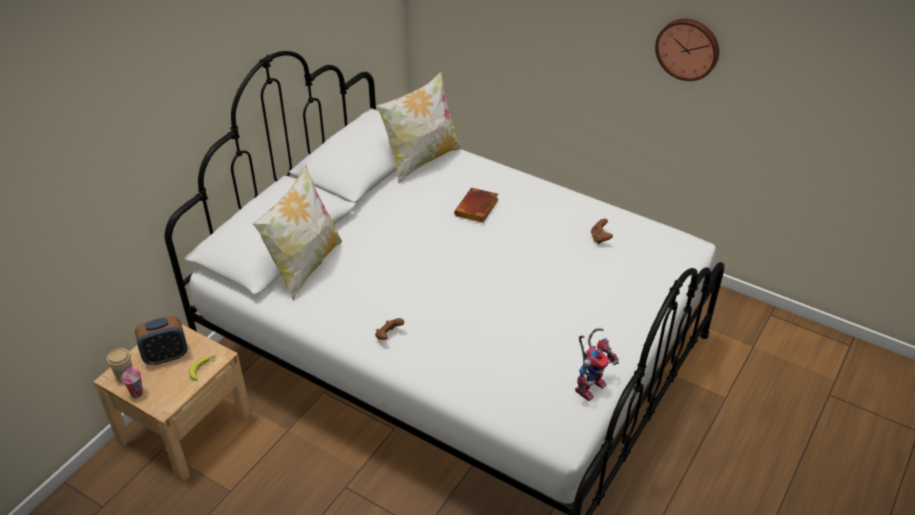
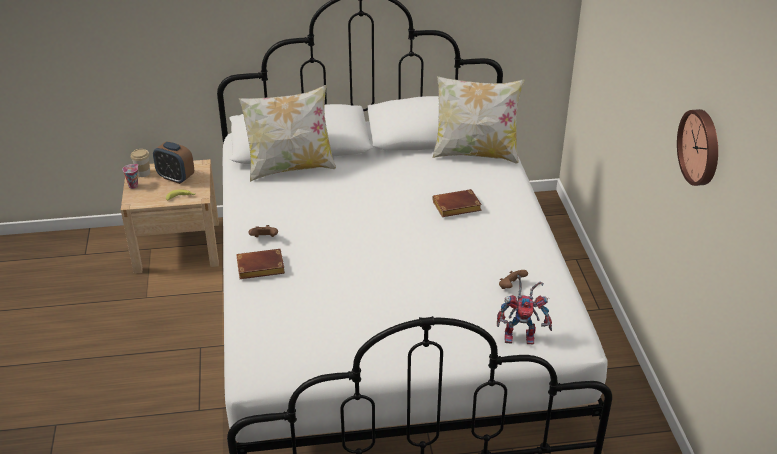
camera: 50 degrees right, 5 degrees down
(426, 360) = (259, 269): none -> brown book
(590, 385) = (326, 364): toy robot -> toy robot (522, 335)

